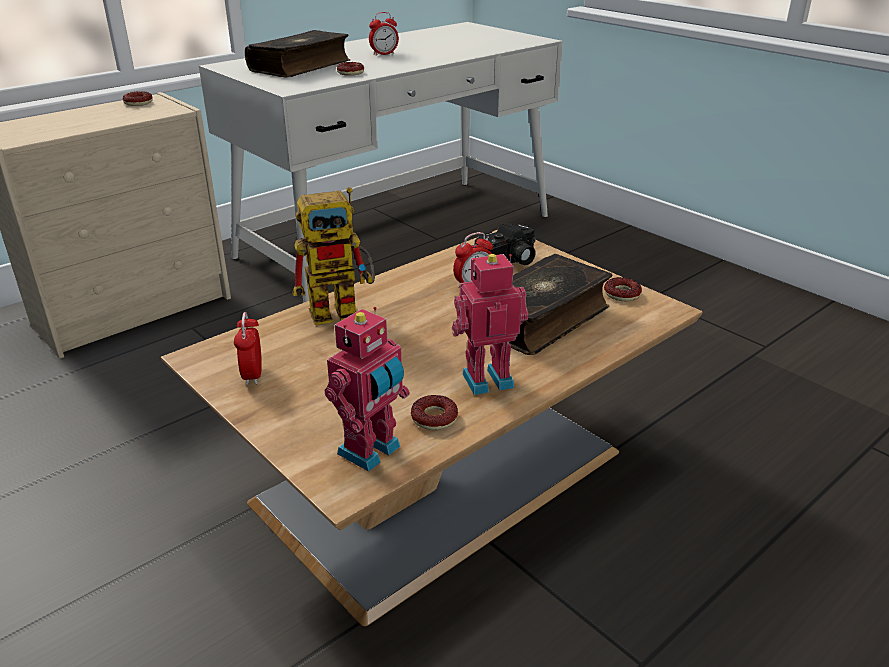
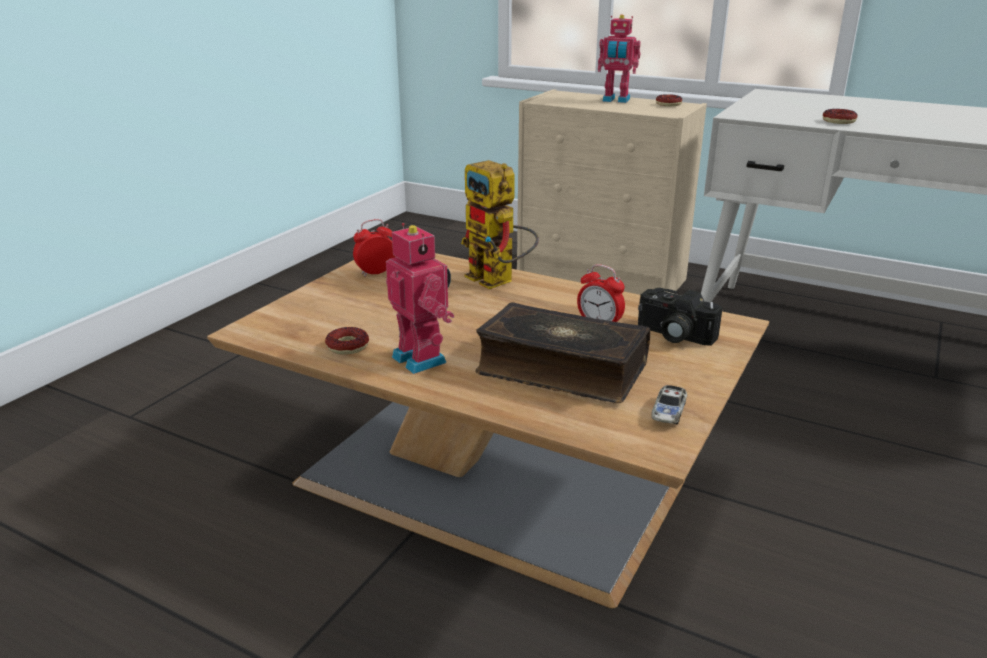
camera: 70 degrees right, 5 degrees down
(301, 66) = (821, 107): book -> none
(372, 452) = (292, 331): toy robot -> toy robot (615, 100)
(384, 54) = (943, 120): alarm clock -> none
(622, 294) = (668, 412): donut -> toy car

